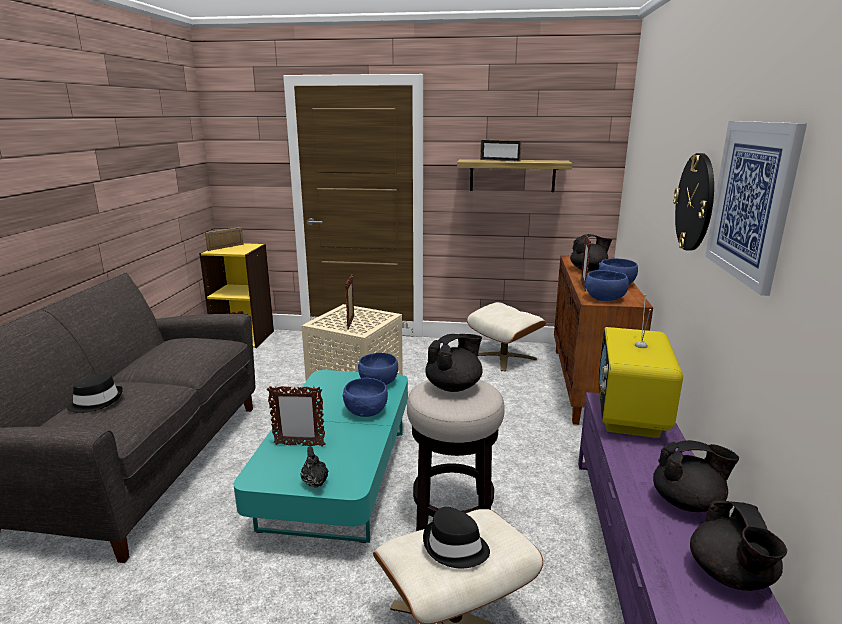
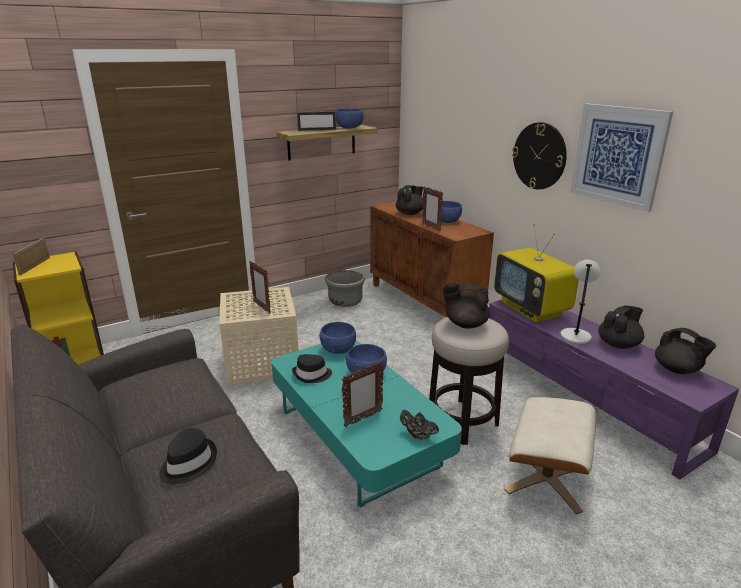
camera: 40 degrees left, 5 degrees up
(454, 387) = (465, 324): black teapot -> black teapot turned 90 degrees counterclockwise
(455, 547) = (561, 424): black hat -> black hat (312, 375)
(504, 357) = (345, 301): beige ottoman -> grey planter
(605, 299) = (460, 233): blue bowl -> blue bowl (350, 128)
(638, 466) = (575, 335): none -> grey table lamp

